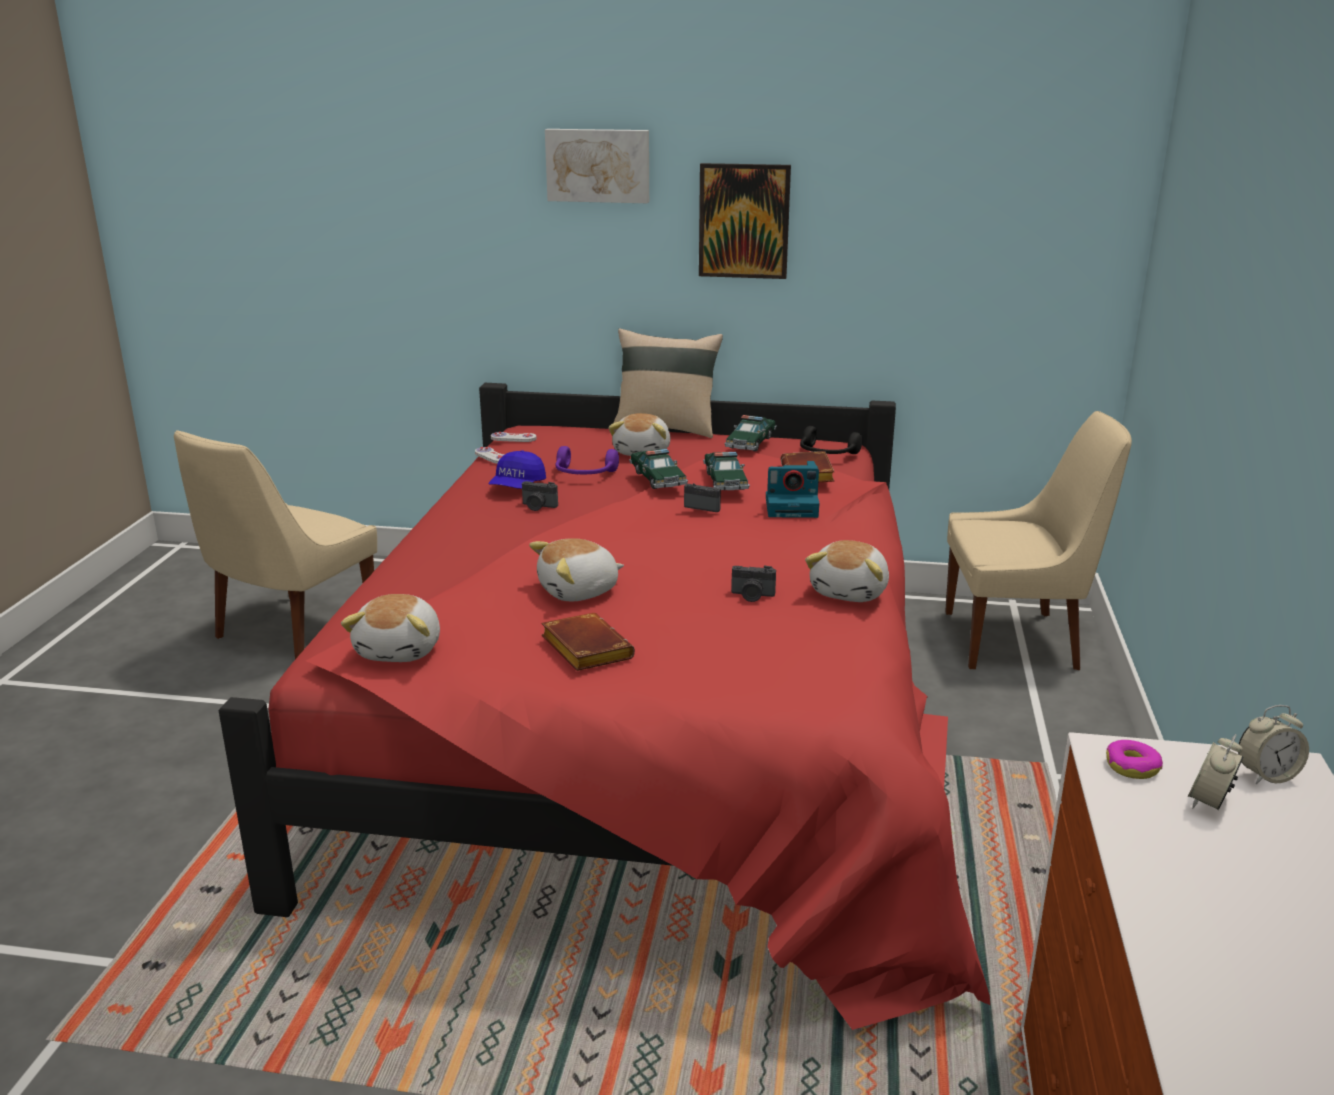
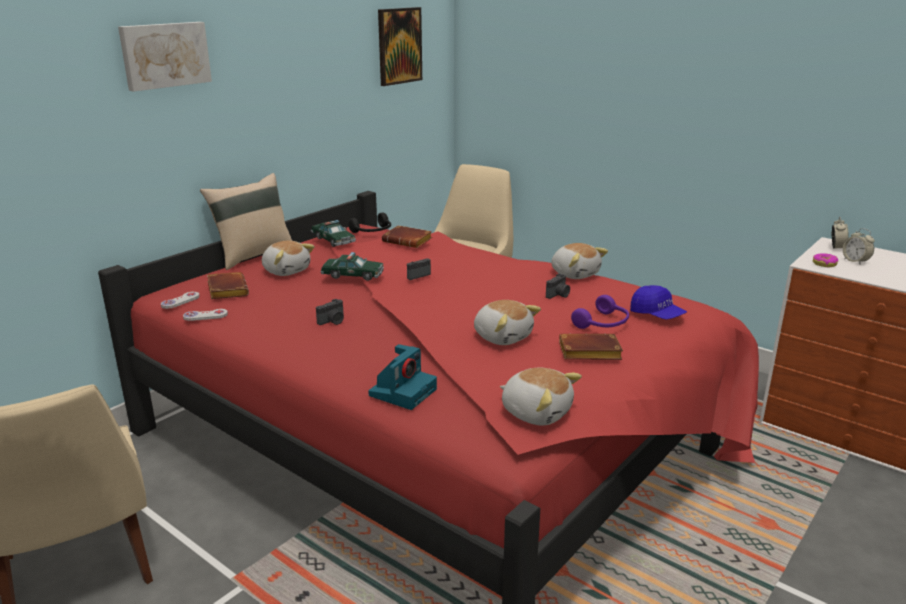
camera: 60 degrees left, 0 degrees up
(517, 486) = (283, 320): blue cap -> blue cap (657, 315)
(560, 445) = (226, 290): none -> brown book
(579, 591) = (503, 336): plush toy -> plush toy turned 45 degrees counterclockwise
(584, 474) = (296, 295): purple headphones -> purple headphones (603, 324)
(725, 481) = (386, 260): toy car -> none
(744, 221) = (270, 85): picture -> picture (399, 46)
(793, 507) = (449, 256): camera -> camera (403, 391)

